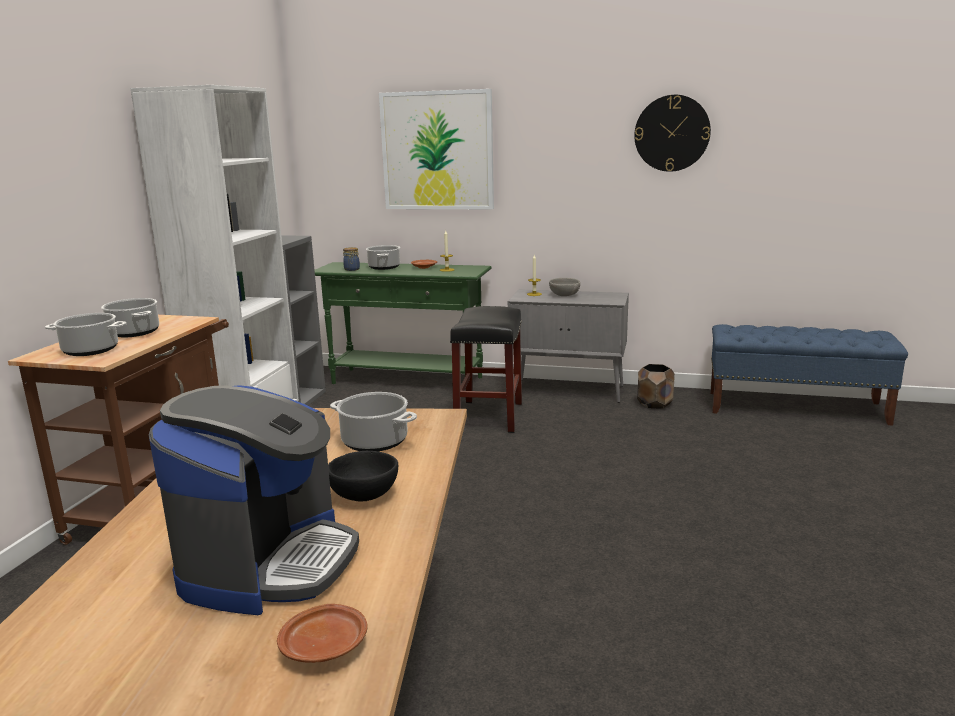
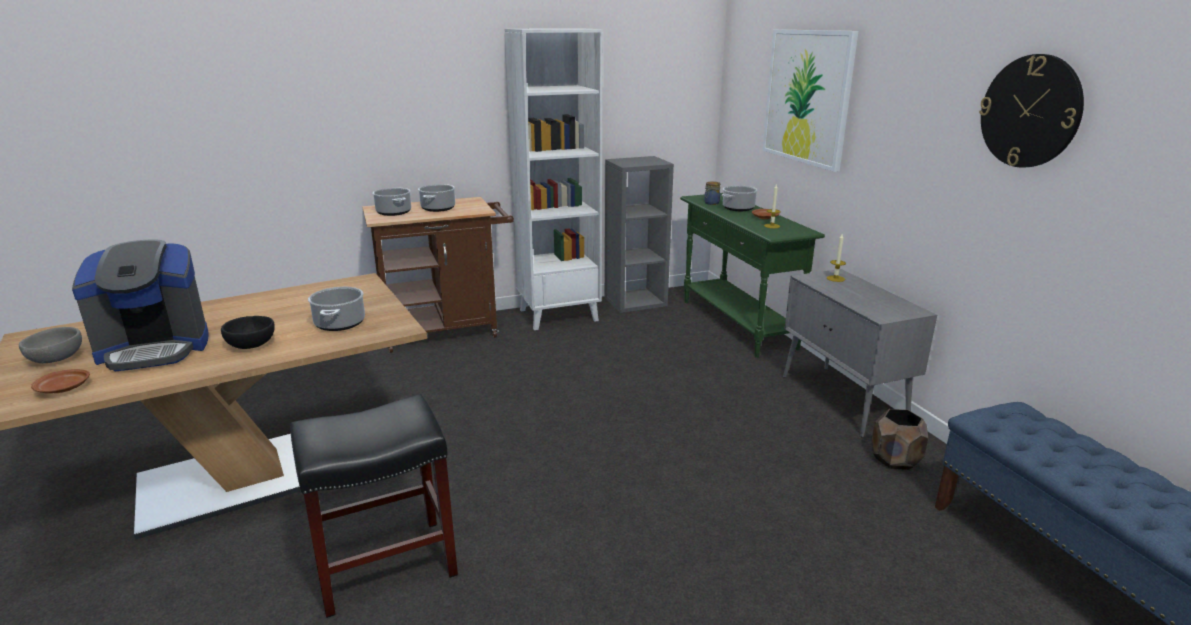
camera: 55 degrees right, 5 degrees up
(489, 416) = (721, 383): black stool -> black stool (384, 566)
(564, 295) = (859, 290): grey bowl -> grey bowl (58, 358)

